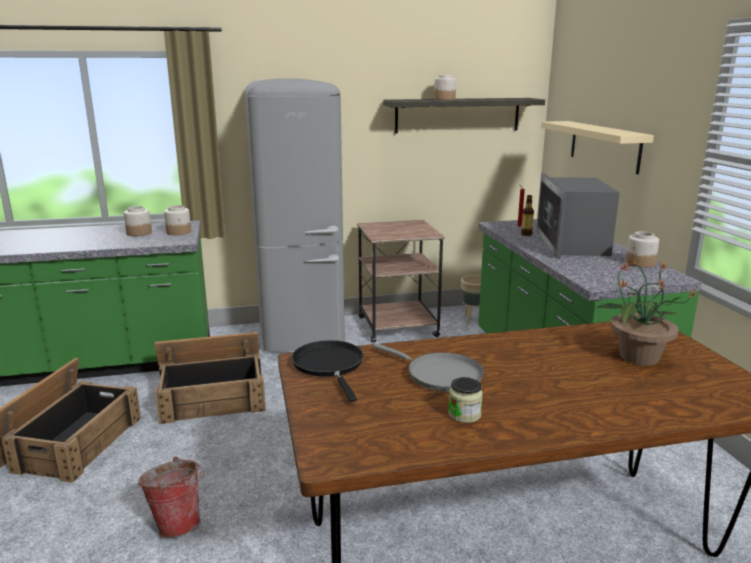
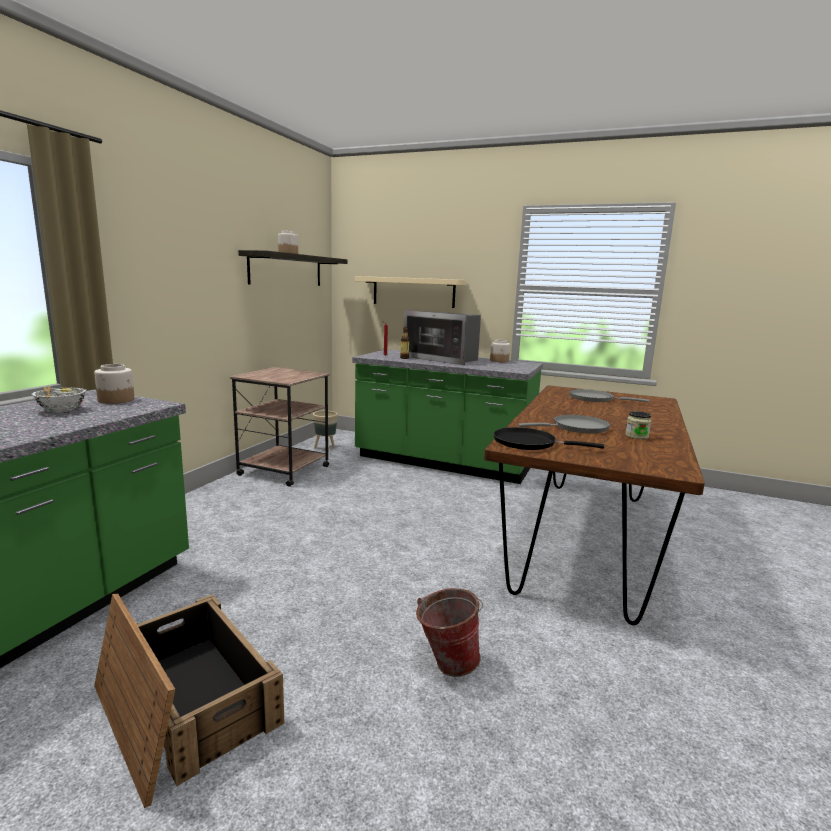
camera: 55 degrees left, 5 degrees down
(139, 233) = (61, 410): jar -> bowl
(213, 397) = (249, 580): crate -> none
(302, 336) = (217, 504): grey fridge -> none
(637, 357) = (594, 399): potted plant -> grey frying pan

